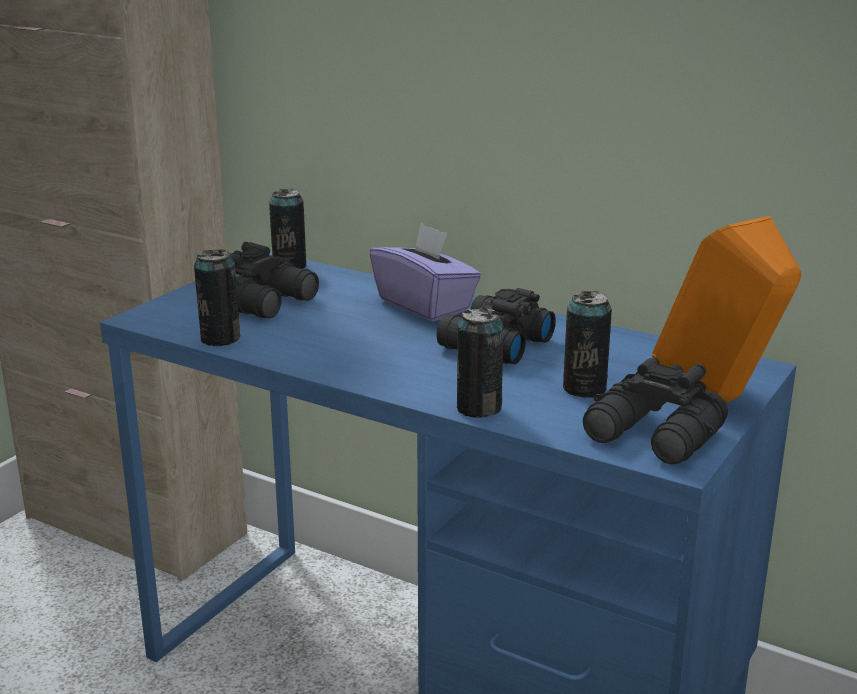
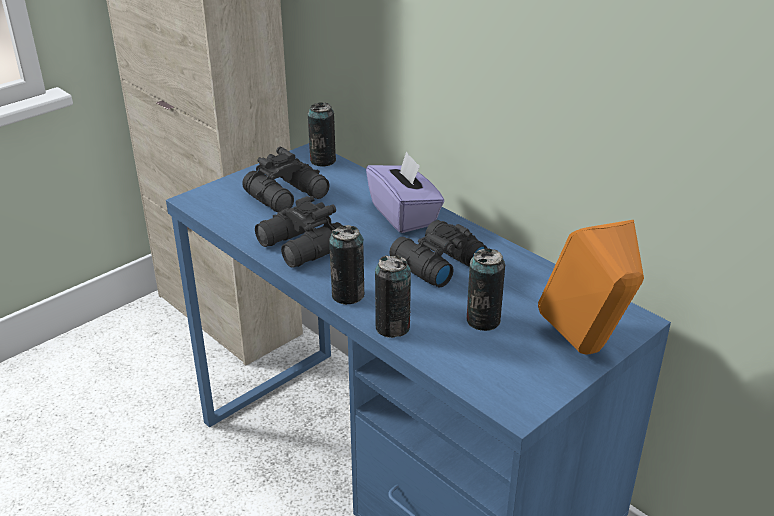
camera: 15 degrees right, 10 degrees up
(220, 339) = (240, 228): can -> can (348, 295)
(654, 437) = (512, 380): black binoculars -> black binoculars (301, 247)

